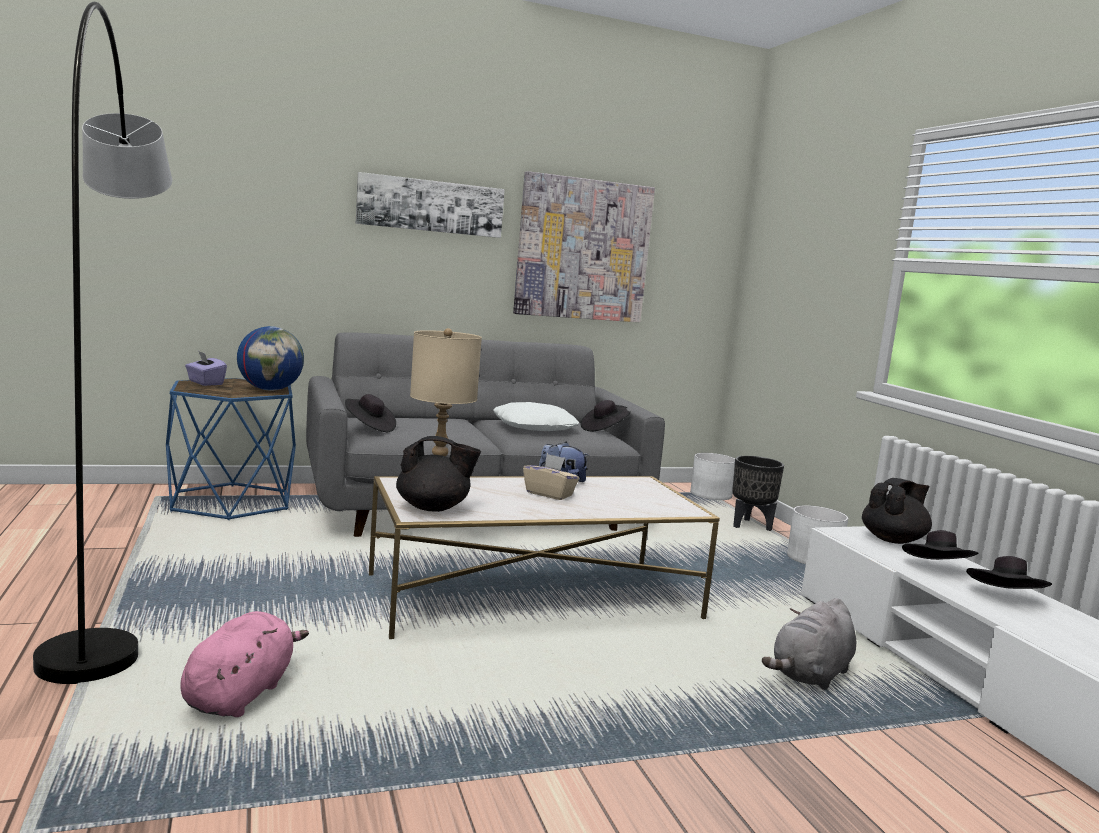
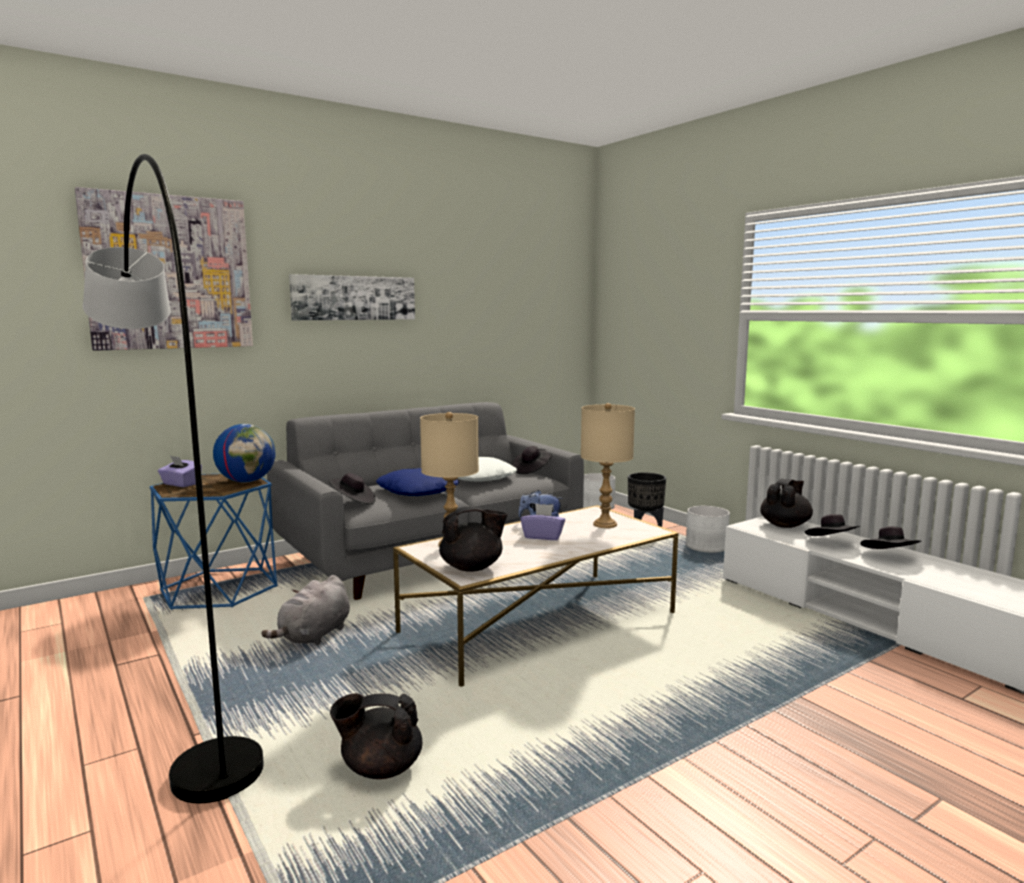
camera: 15 degrees left, 0 degrees up
(241, 694) = (380, 768): pink plush toy -> black teapot
(451, 428) = (418, 491): none -> blue pillow
(549, 494) = (543, 536): beige tissue box -> purple tissue box
(583, 249) = (478, 322): picture -> picture (169, 273)
(637, 495) = (604, 524): none -> beige table lamp
(810, 675) = (775, 641): grey plush toy -> grey plush toy (314, 636)

